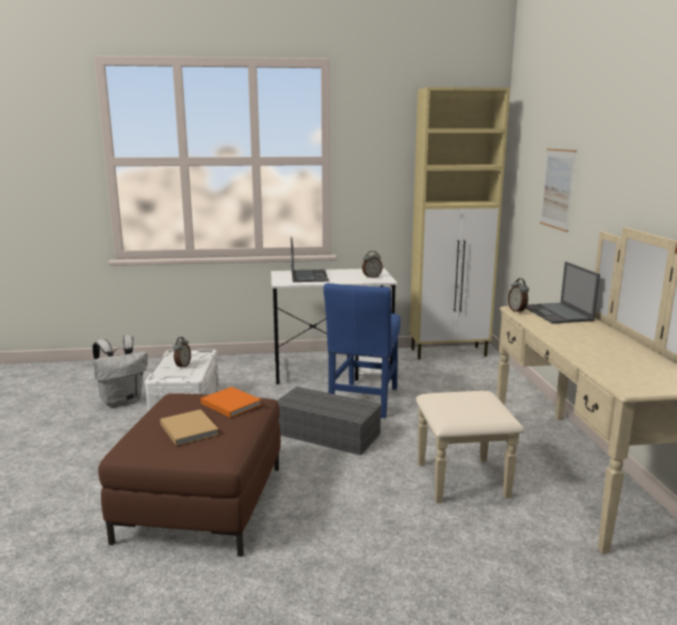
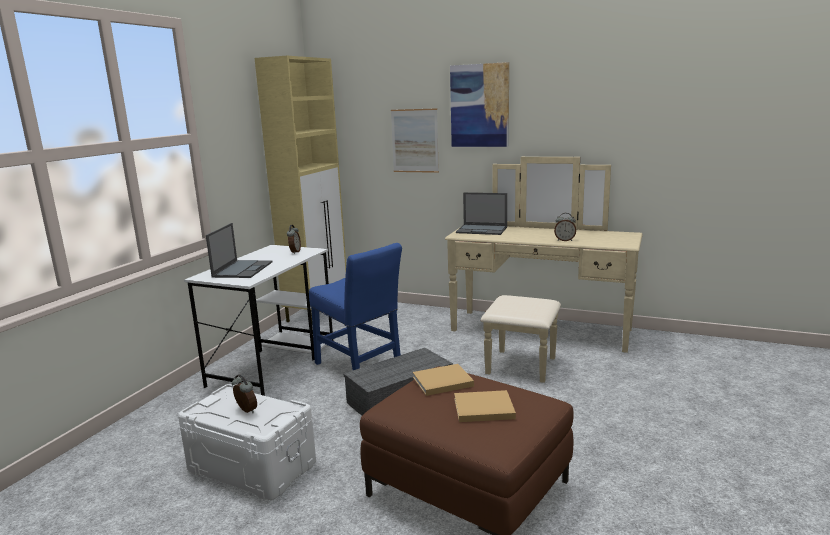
camera: 60 degrees left, 0 degrees up
(122, 401) = (151, 515): white backpack -> none
(230, 403) = (441, 382): orange book -> beige book
(309, 276) = (243, 269): laptop -> laptop turned 75 degrees clockwise
(517, 311) = (463, 235): alarm clock -> alarm clock (564, 240)
(607, 150) = (479, 106): none -> picture

